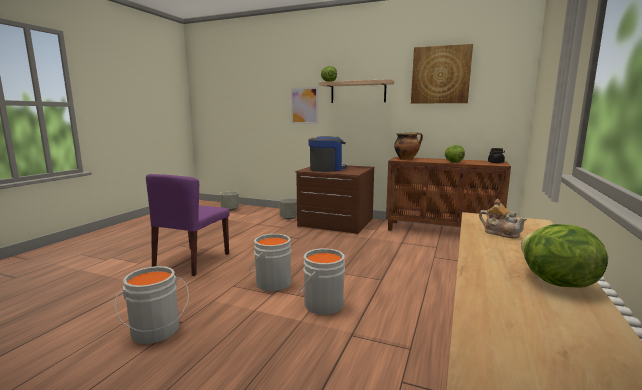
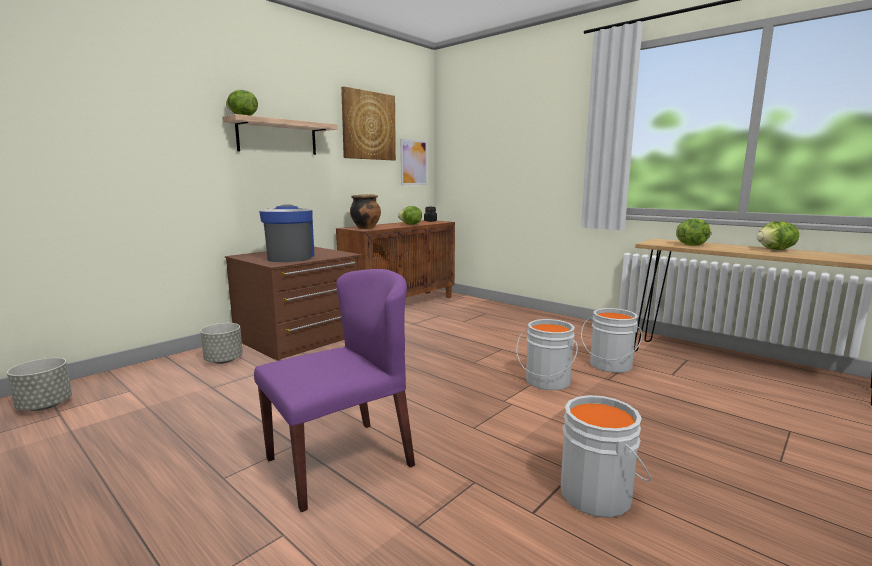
camera: 70 degrees left, 0 degrees up
(192, 261) = (341, 461): purple chair -> purple chair turned 75 degrees counterclockwise
(272, 283) = (479, 401): grey bucket -> grey bucket (609, 366)
(304, 105) = (185, 153): picture -> picture (413, 162)
(501, 233) = (691, 245): teapot -> lettuce

